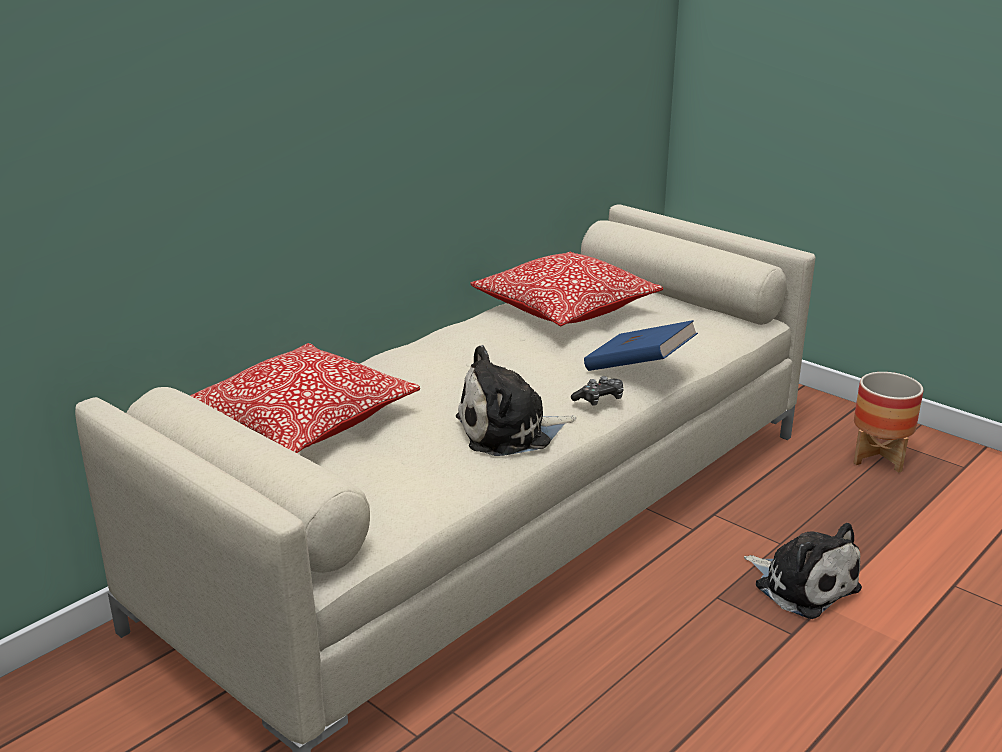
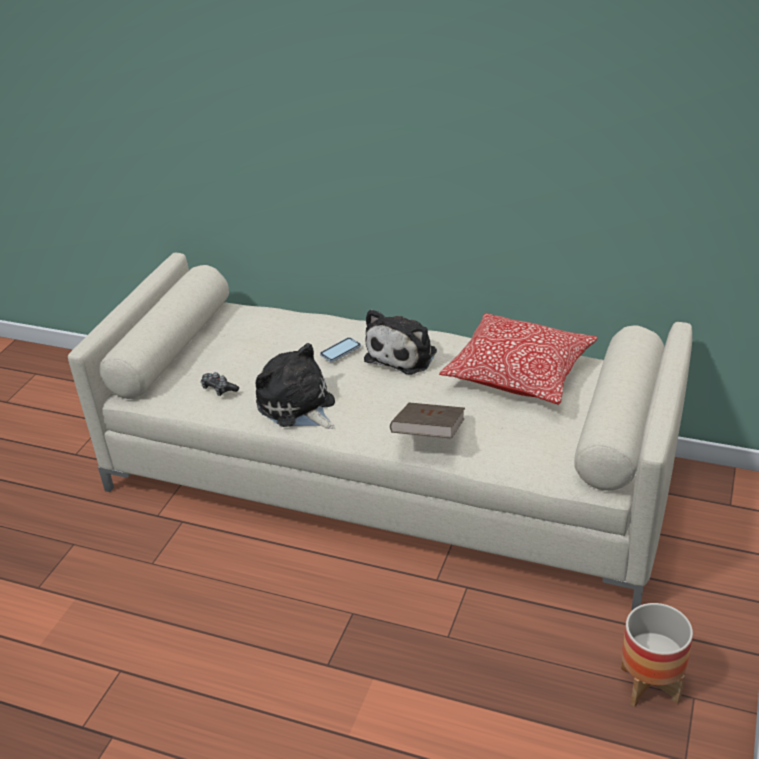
camera: 70 degrees right, 10 degrees up
(303, 422) = (266, 329): pillow -> none
(423, 381) = (340, 351): none -> phone
(599, 399) = (362, 430): game controller -> game controller (219, 389)
(638, 369) = (428, 436): blue book -> brown book
(802, 585) = (395, 660): plush toy -> plush toy (404, 354)

